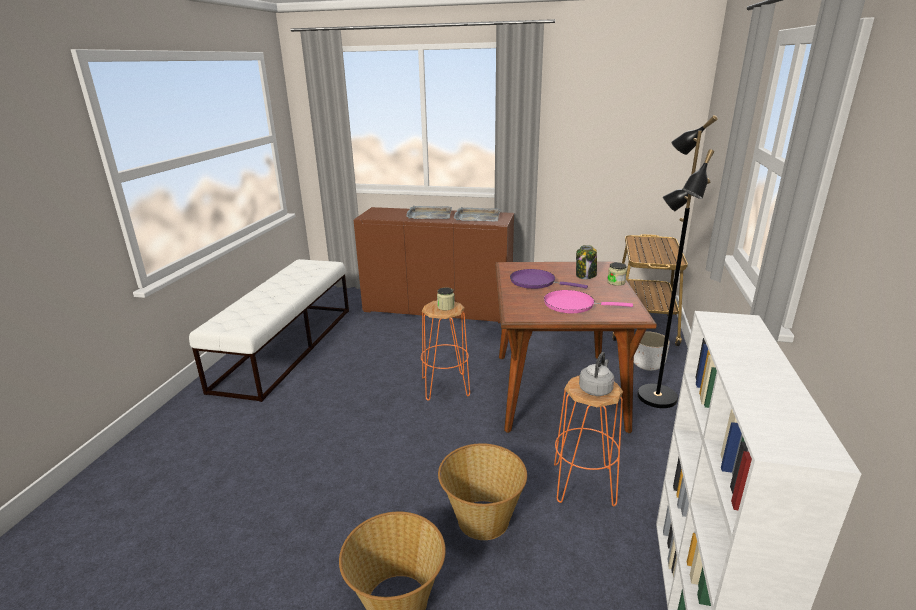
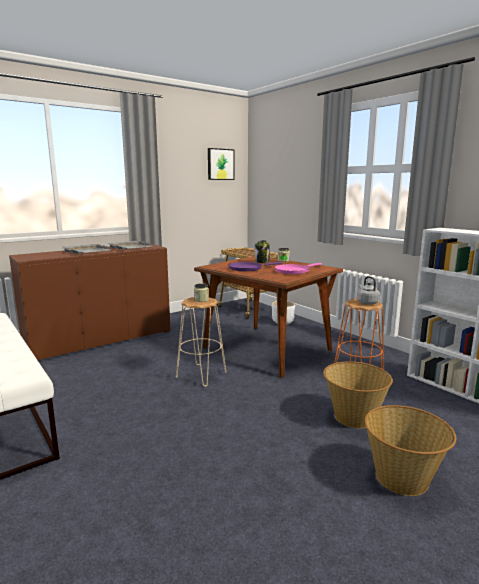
camera: 50 degrees left, 10 degrees down
(445, 386) = (201, 375): orange stool -> beige stool
(652, 109) = (220, 164): none -> picture
(655, 397) = (311, 333): black floor lamp -> none

